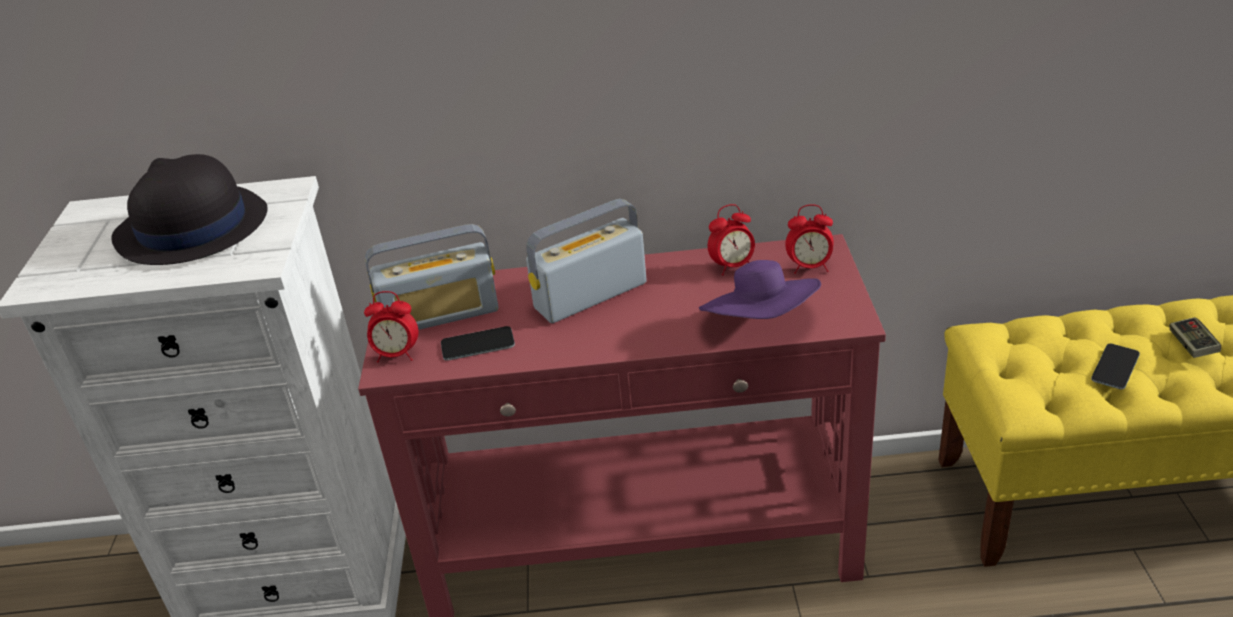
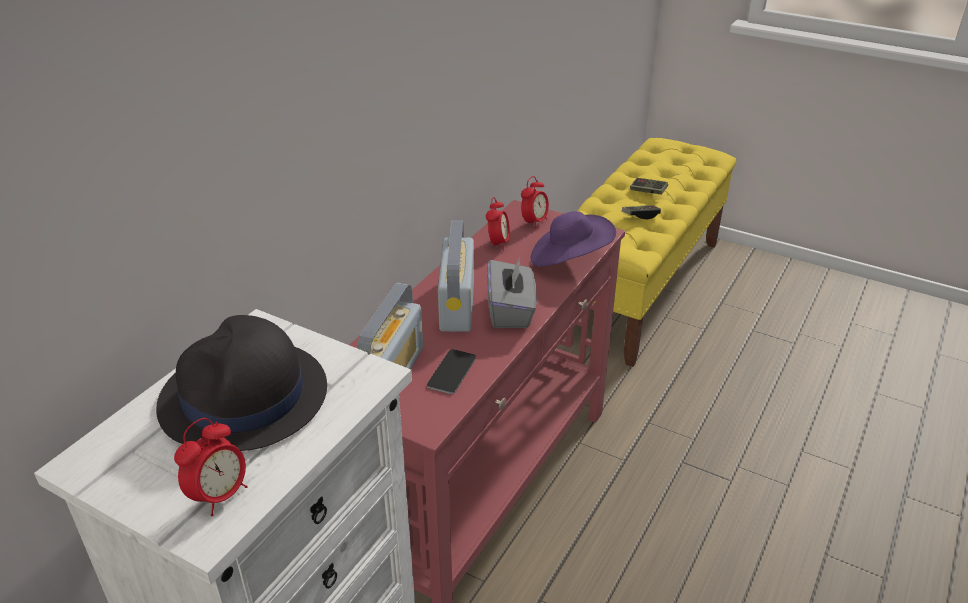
camera: 60 degrees left, 0 degrees up
(397, 355) = (416, 415): alarm clock -> alarm clock (220, 495)
(614, 331) = (510, 311): none -> grey tissue box
(1115, 367) = (640, 216): phone -> game controller

